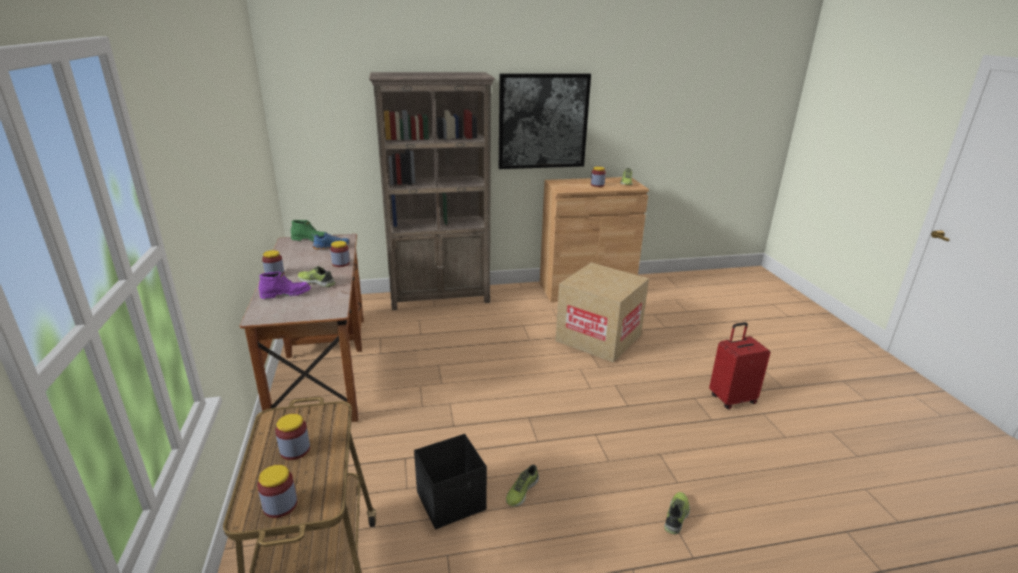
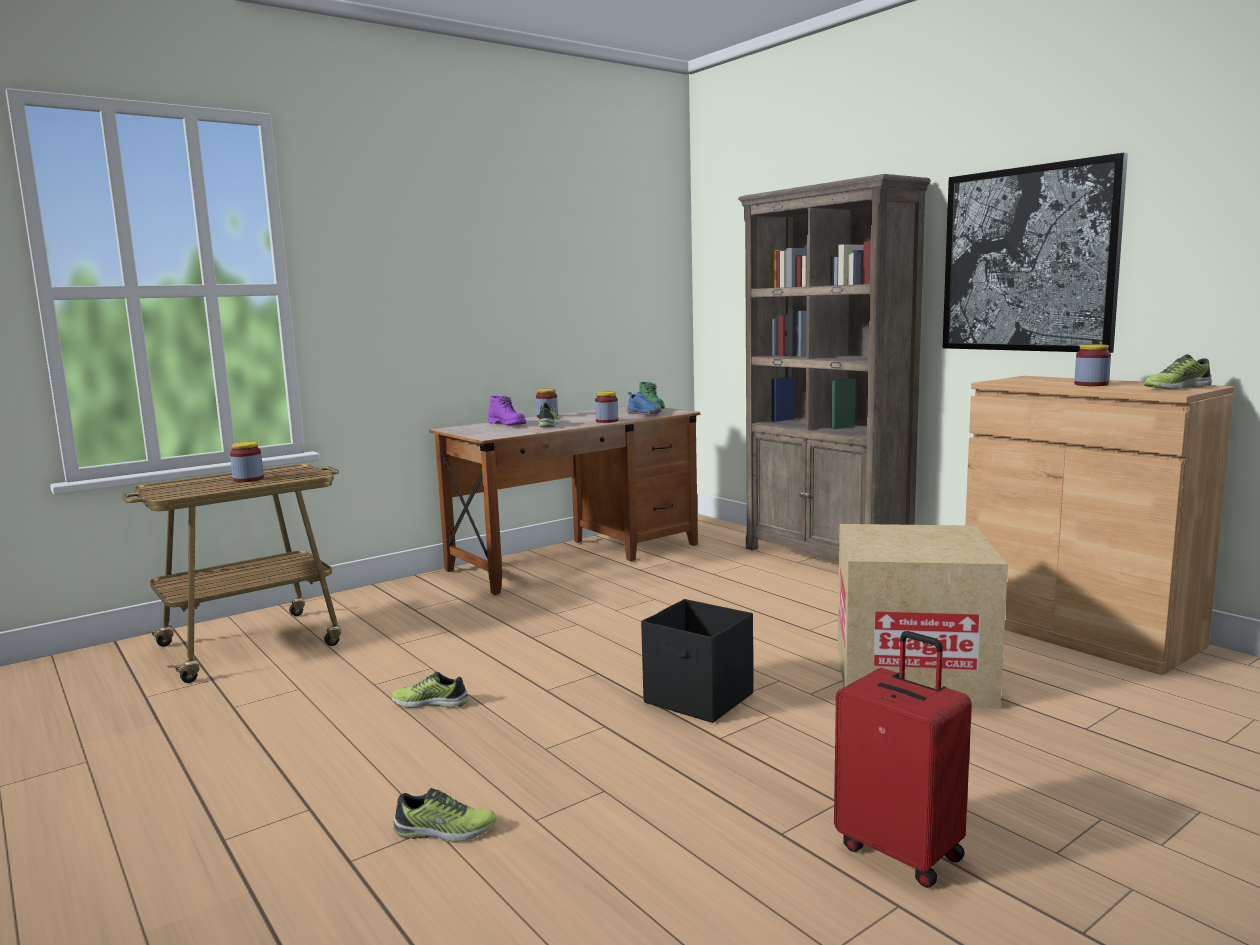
camera: 65 degrees right, 15 degrees down
(280, 505) = (168, 488): jar -> none
(452, 501) = (388, 670): black storage box -> black storage box (699, 699)

